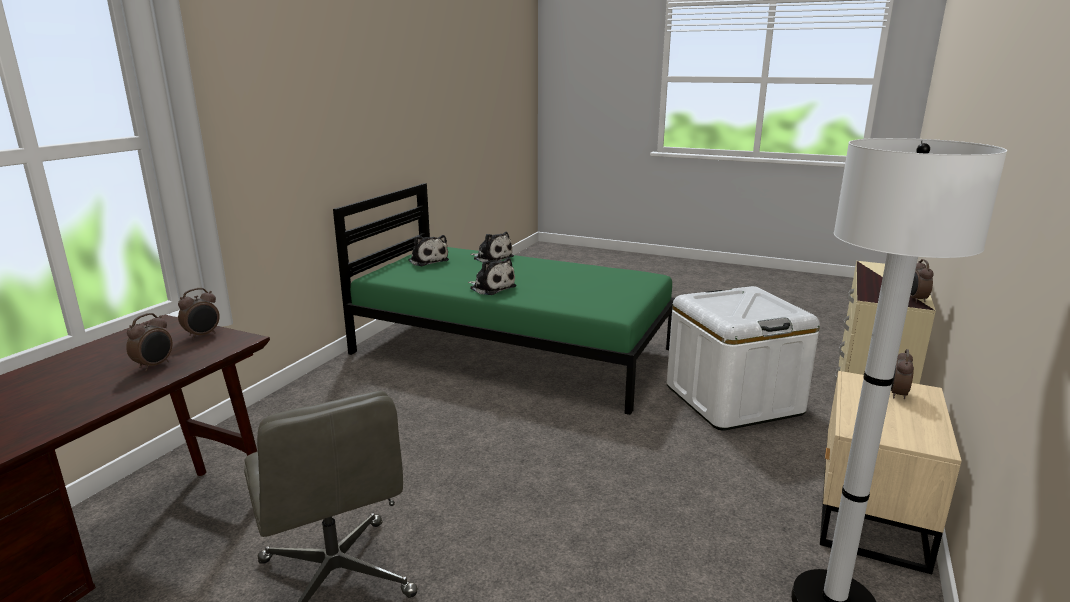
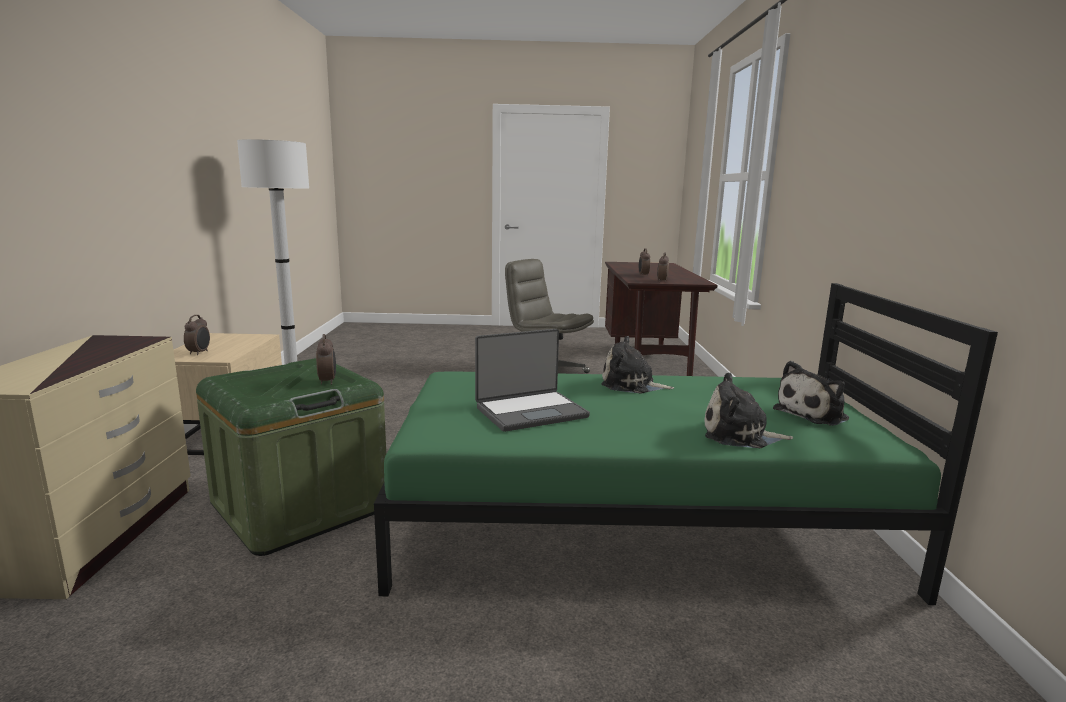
camera: 155 degrees right, 5 degrees down
(427, 260) = (814, 414): plush toy -> plush toy turned 60 degrees counterclockwise
(582, 280) = (530, 412): none -> laptop
(733, 399) = (300, 506): white storage box -> green storage box
(916, 299) = (89, 341): alarm clock -> alarm clock (328, 381)

